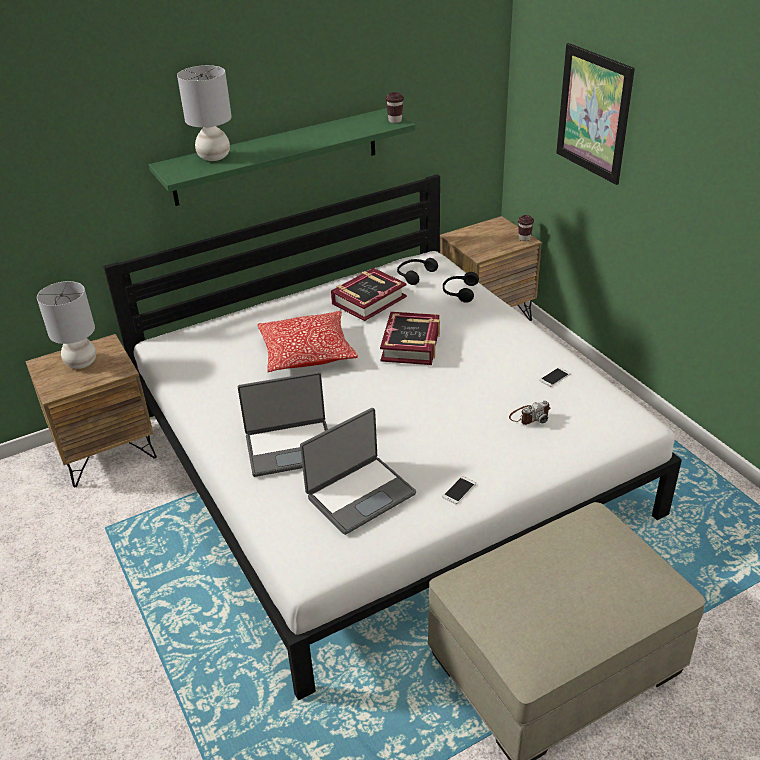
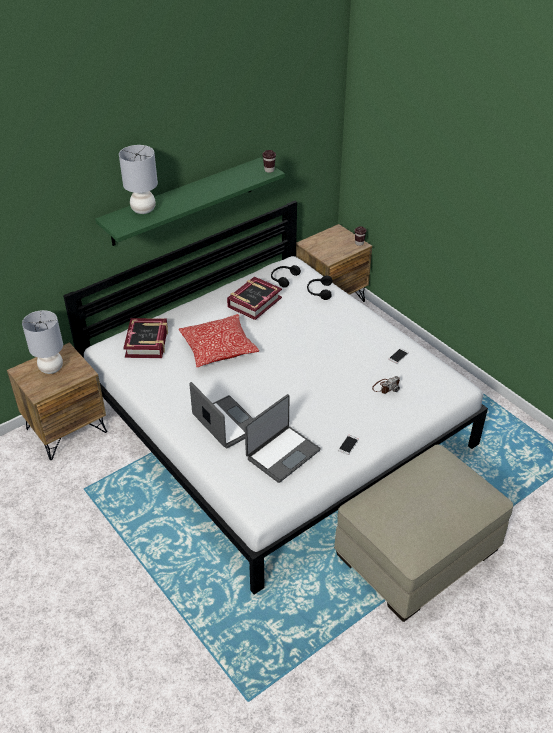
camera: 10 degrees left, 5 degrees up
(290, 448) = (225, 423): laptop -> laptop turned 105 degrees counterclockwise
(411, 345) = (293, 337): book -> book (147, 342)
(593, 113) = (412, 160): picture -> none

